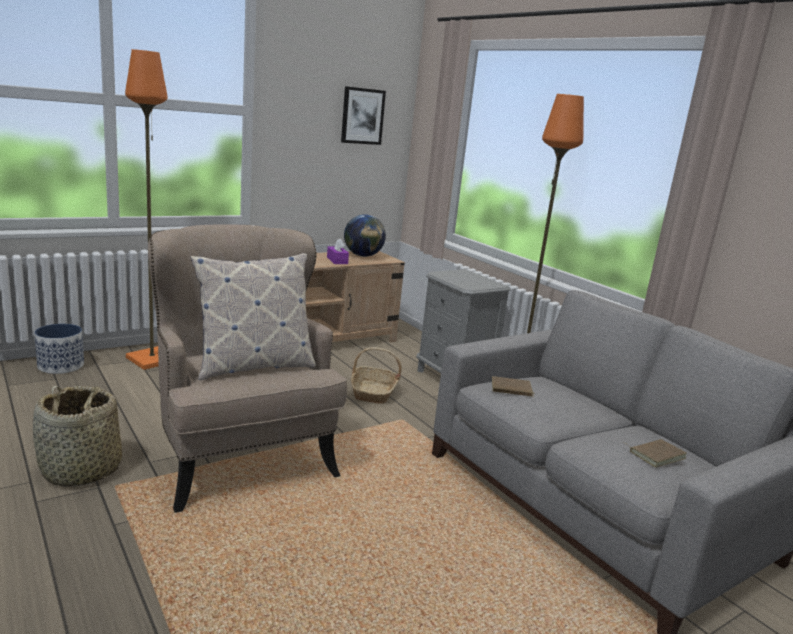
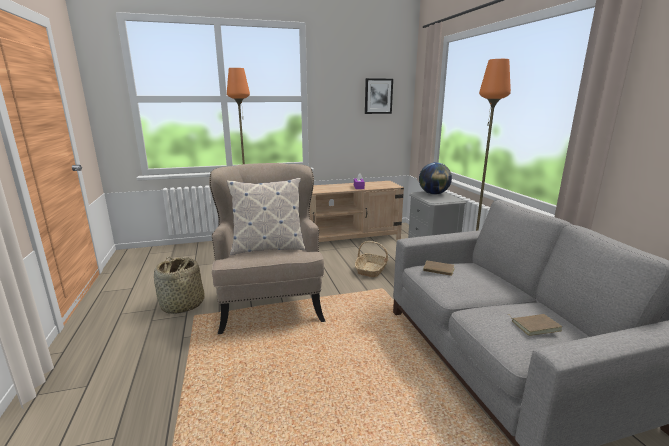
camera: 20 degrees right, 0 degrees up
(60, 366) = (201, 248): planter -> none
(363, 256) = (378, 184): globe -> globe (433, 194)

